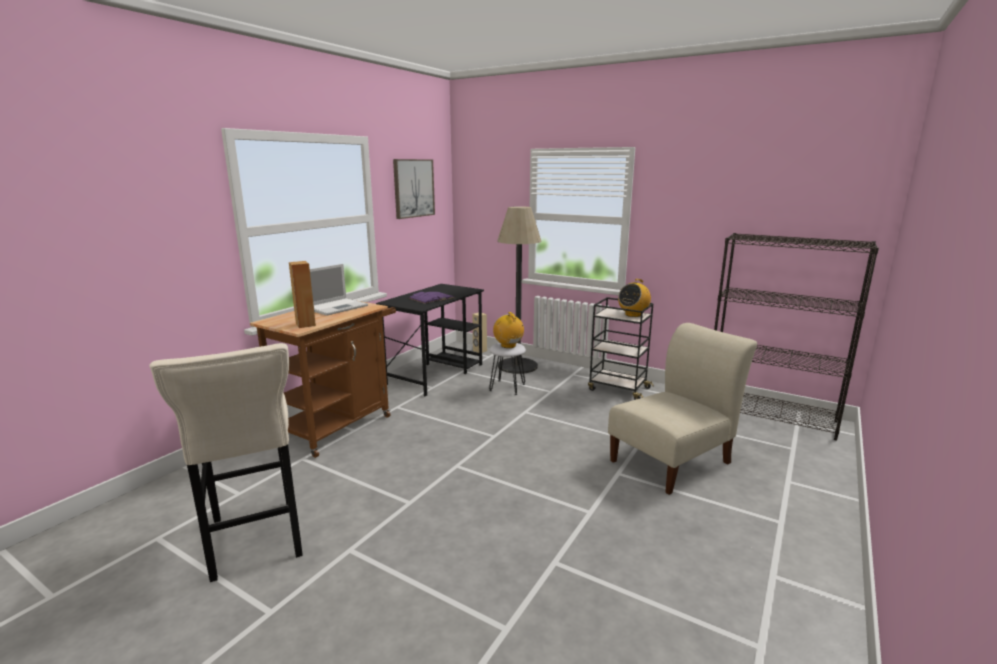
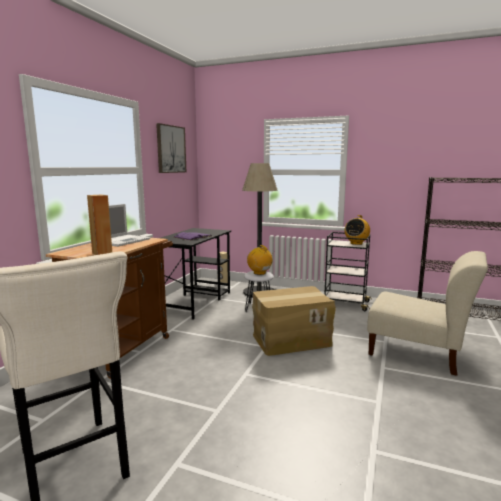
camera: 10 degrees left, 5 degrees down
(526, 430) = (291, 340): none -> cardboard box
(673, 460) = (419, 353): beige chair -> beige chair turned 75 degrees clockwise

